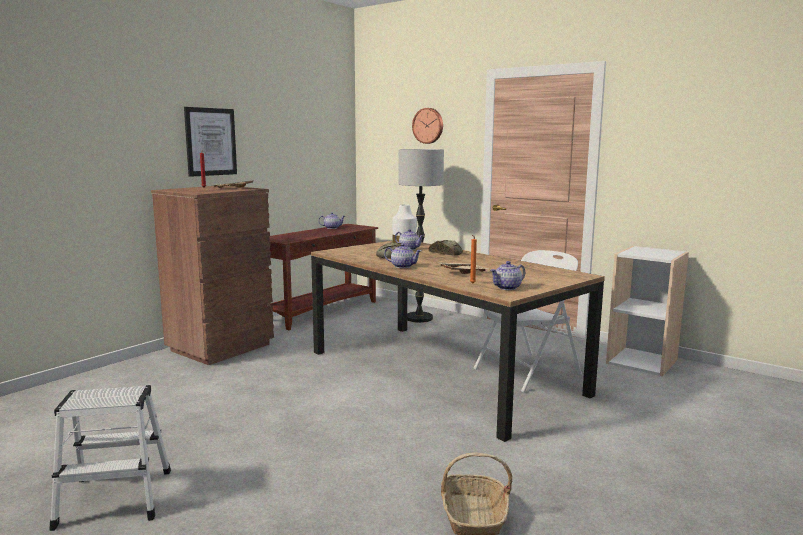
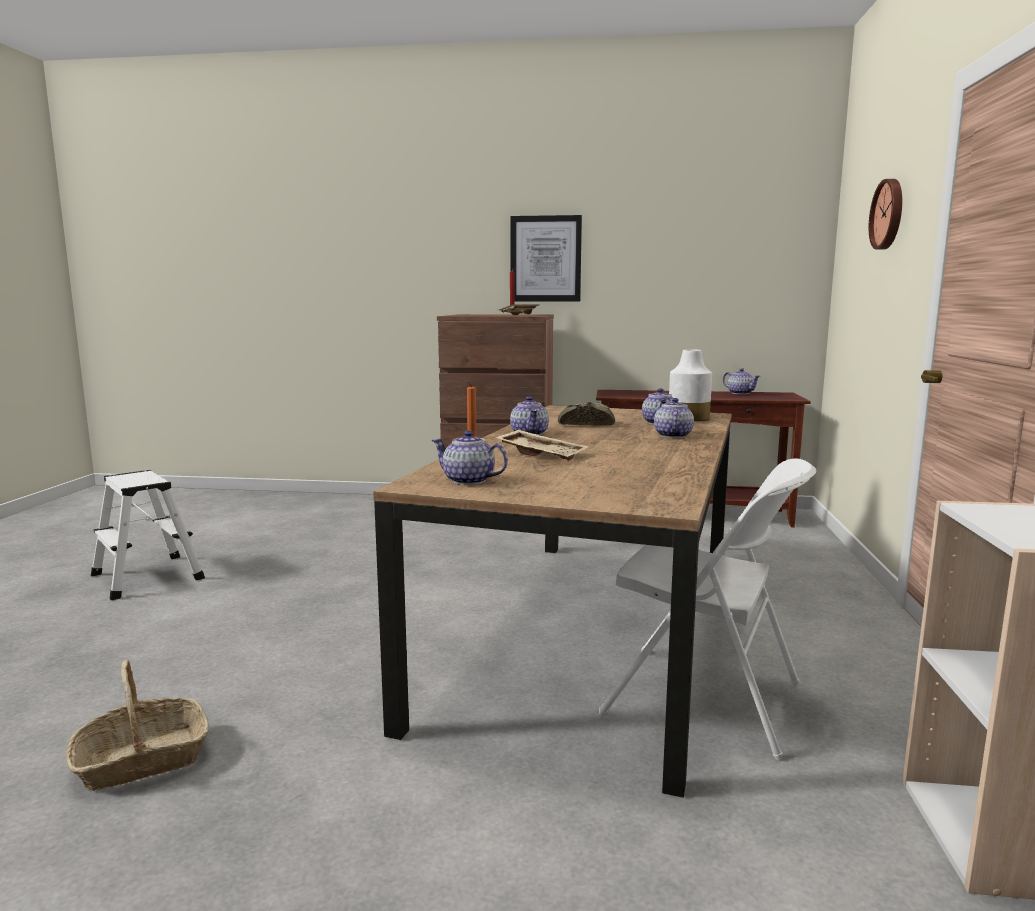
camera: 60 degrees right, 0 degrees up
(419, 318) = (788, 566): floor lamp -> none
(446, 253) = (672, 435): bread -> teapot

